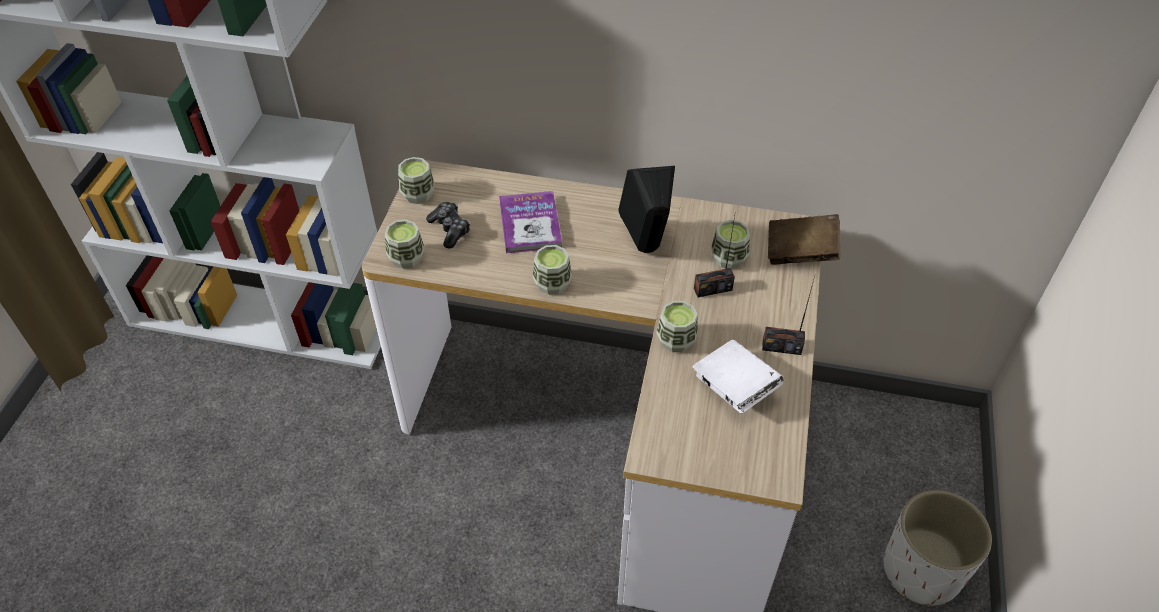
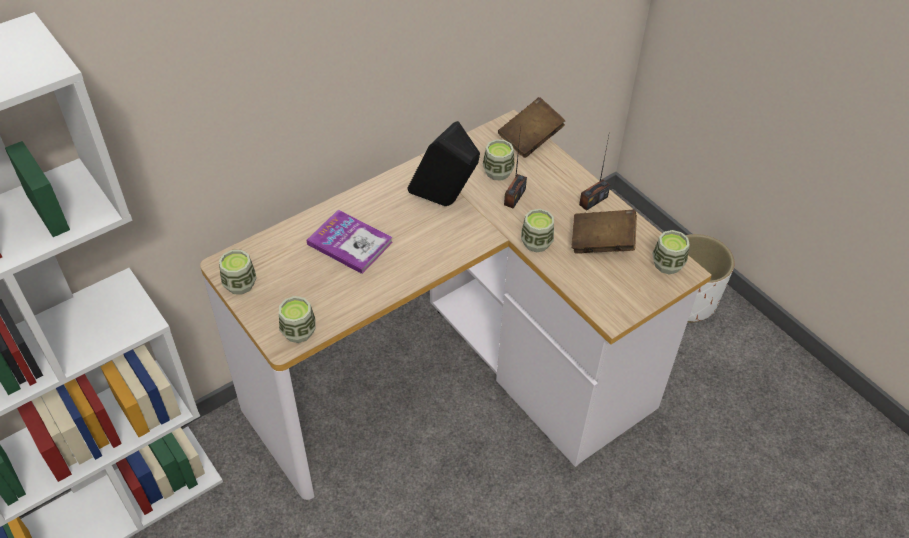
camera: 50 degrees left, 0 degrees up
(450, 229) = (300, 289): game controller -> none
(552, 283) = (419, 268): cup -> cup (667, 264)
(734, 388) = (601, 243): white book -> brown book

